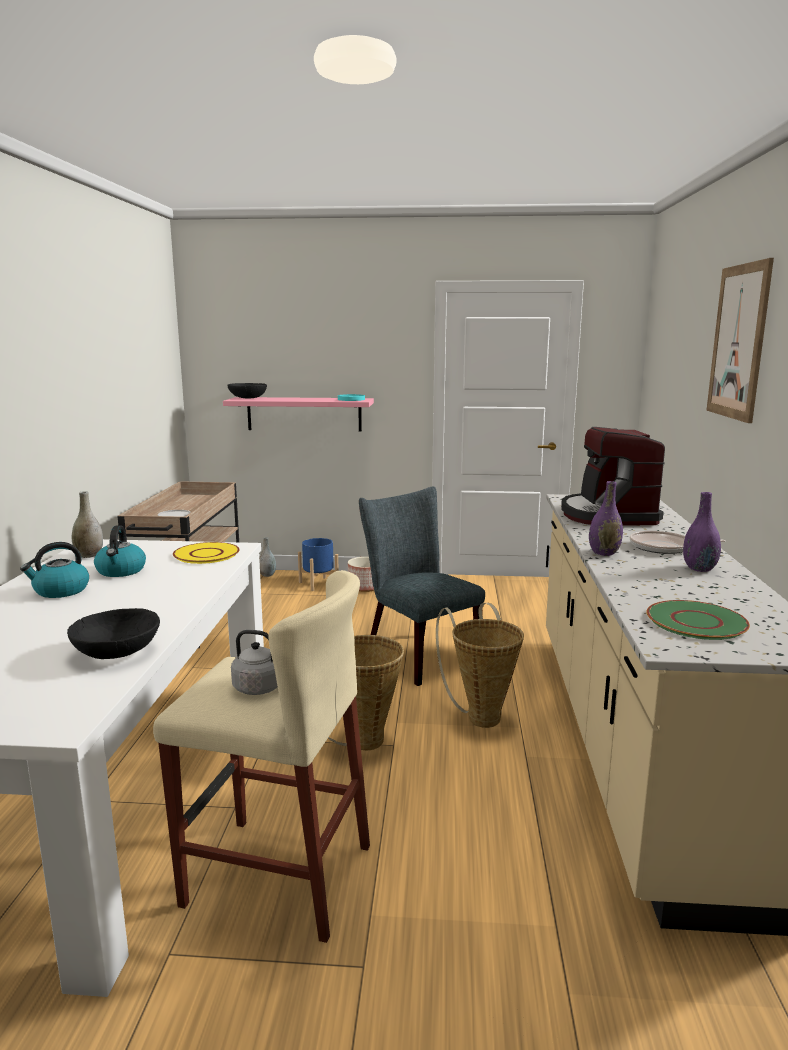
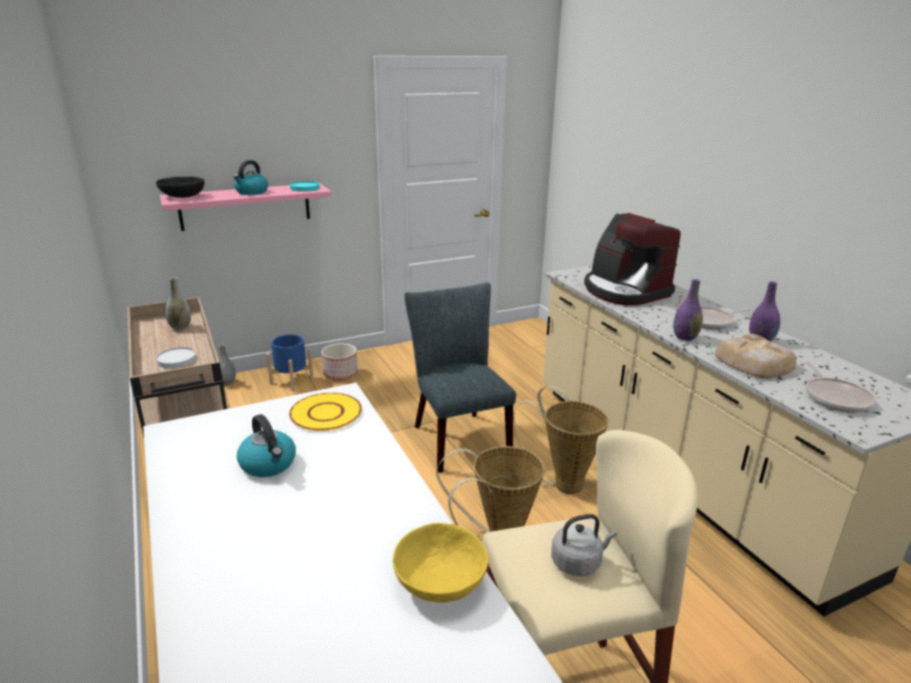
camera: 30 degrees left, 10 degrees up
(60, 591) = (243, 516): kettle -> kettle (251, 192)
(89, 555) = (193, 451): grey vase -> grey vase (180, 327)
(116, 652) = (439, 582): black bowl -> yellow bowl
(416, 654) = (457, 437): grey chair -> grey chair turned 45 degrees clockwise
(649, 582) = (754, 363): none -> bread
(696, 621) = (835, 398): green plate -> frying pan
(738, 342) = (716, 138): picture -> none

